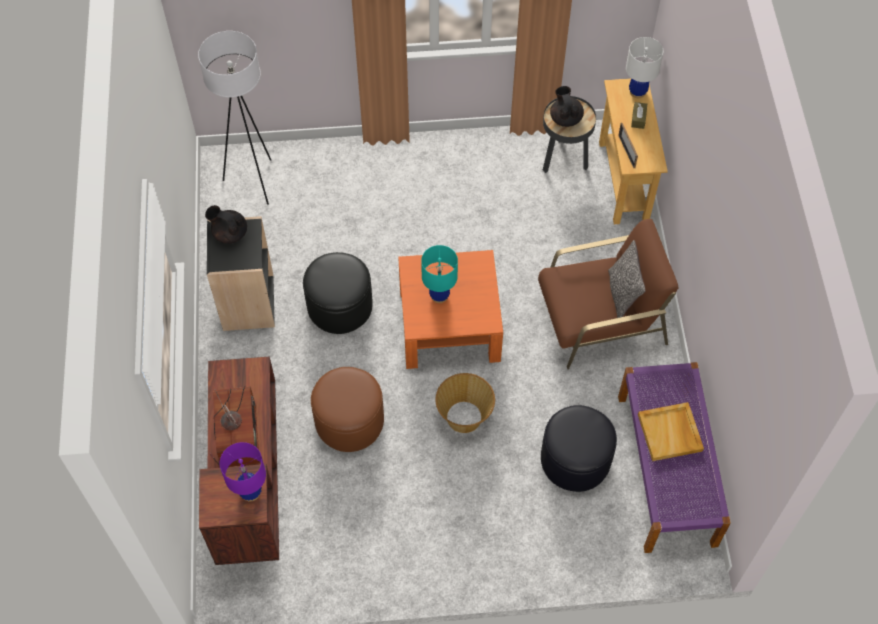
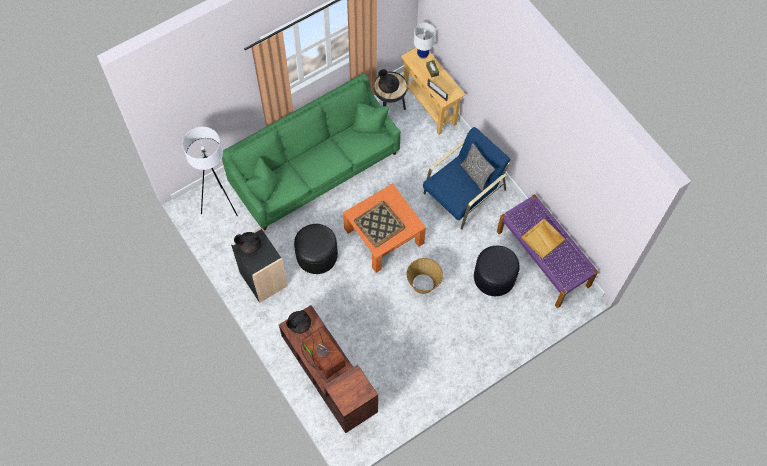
camera: 30 degrees left, 5 degrees up
(235, 375) = (299, 325): none -> black teapot
(250, 492) = (359, 383): purple table lamp -> none
(349, 421) = (362, 317): brown ottoman -> none
(410, 192) = (315, 169): none -> green sofa
(439, 296) = (379, 223): turquoise table lamp -> tray
(598, 322) = (462, 195): brown armchair -> blue armchair

